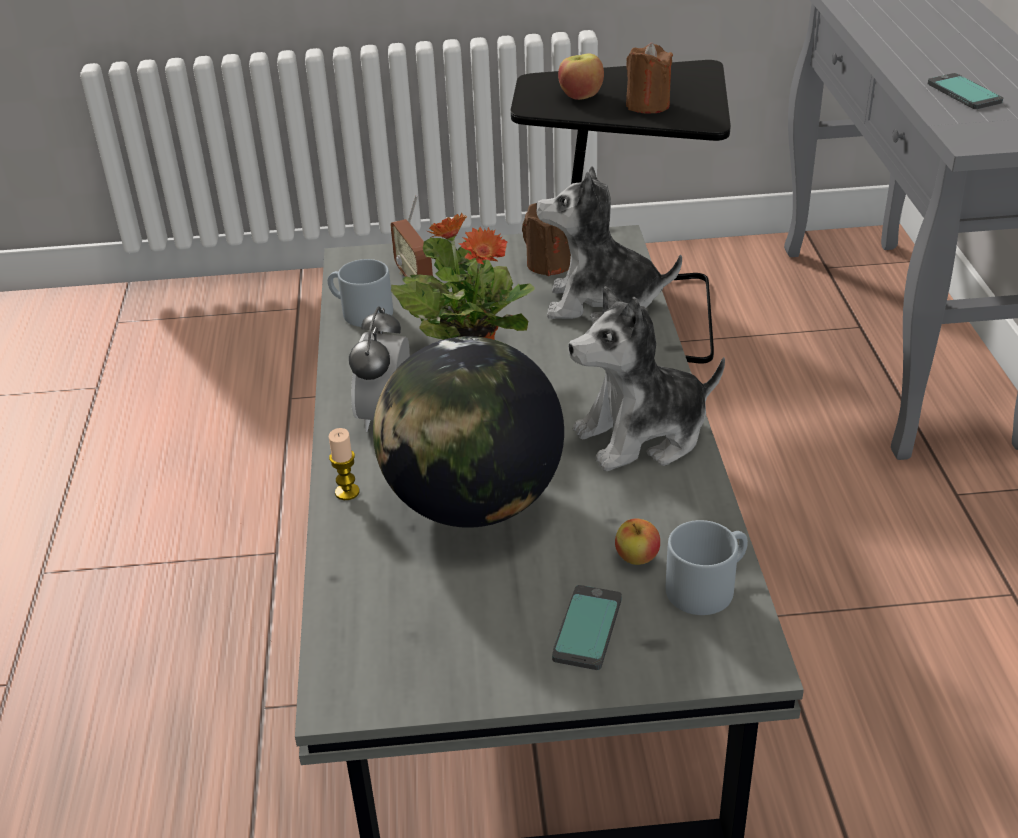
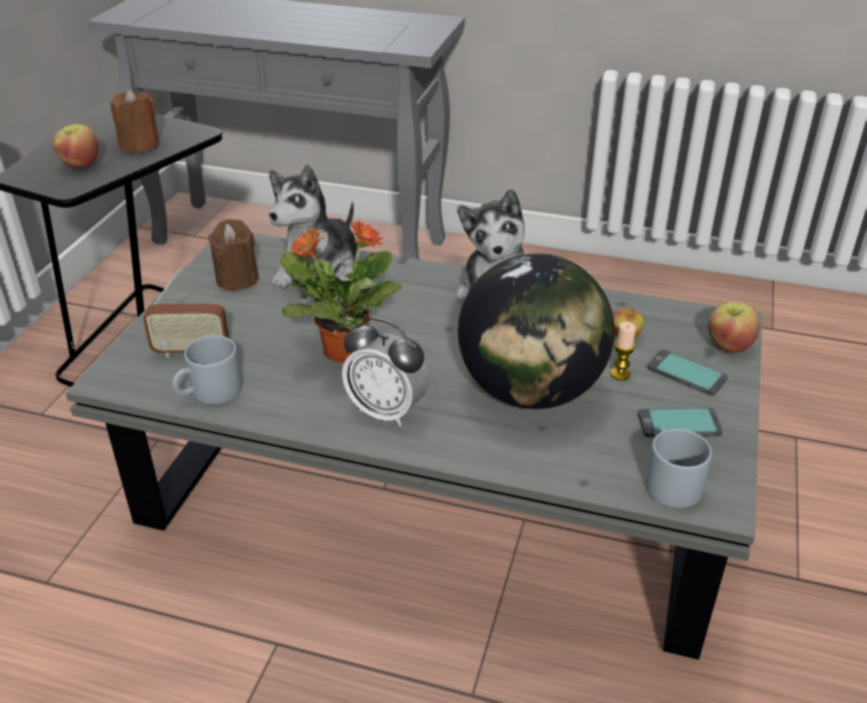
camera: 70 degrees left, 0 degrees up
(347, 492) = (477, 453): candle -> candle (620, 374)
(684, 661) = (728, 345): none -> apple
(707, 585) = (663, 318): grey mug -> grey mug (667, 481)
(963, 93) = (351, 33): phone -> phone (679, 424)

